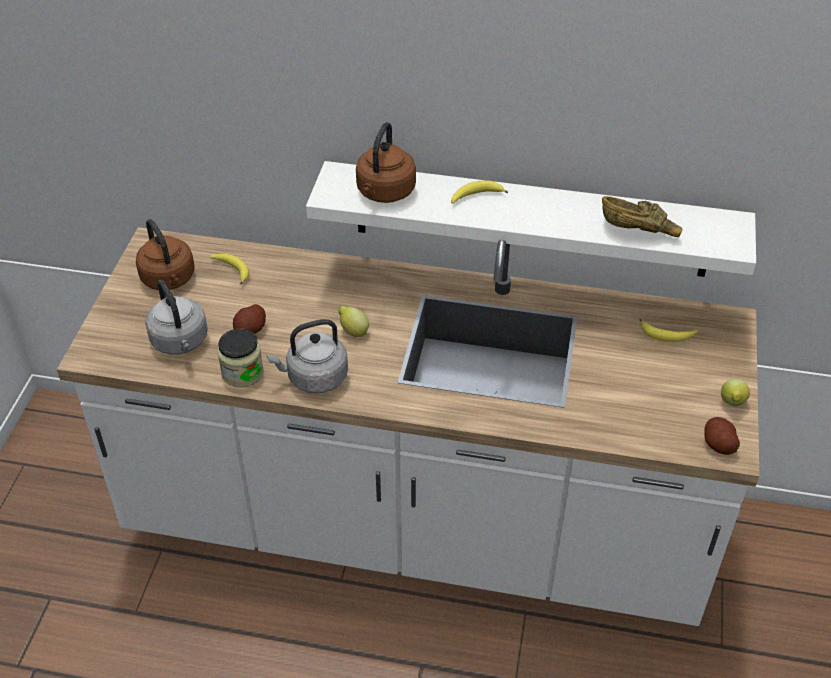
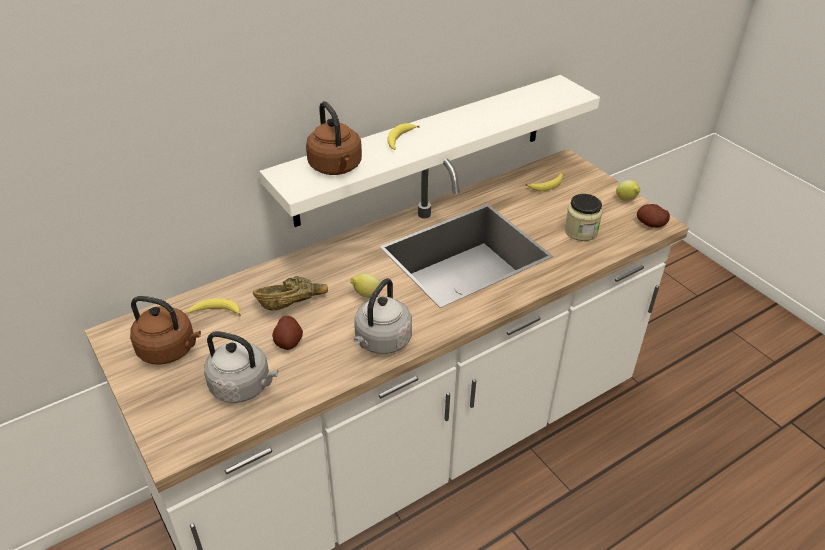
camera: 45 degrees left, 5 degrees down
(242, 372) = (324, 374): jar -> jar (580, 231)
(639, 228) = (519, 110): brown bowl -> brown bowl (292, 302)

